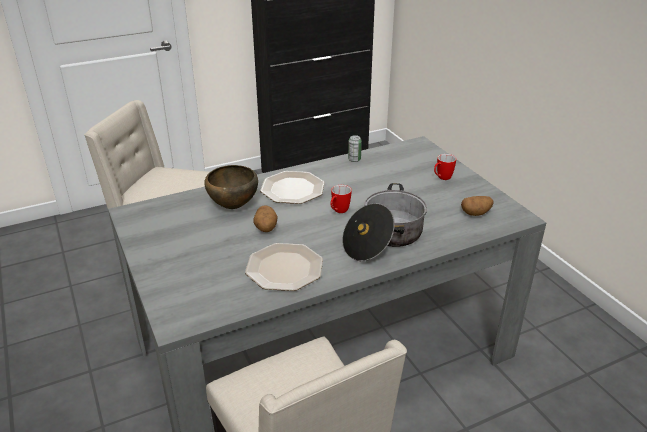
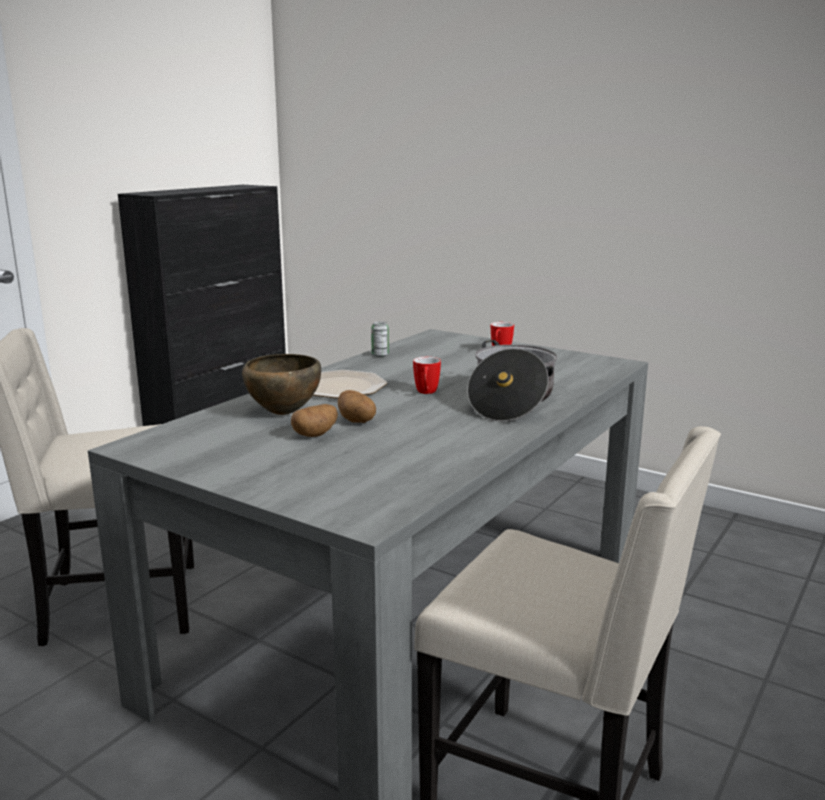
camera: 30 degrees left, 15 degrees down
(284, 267) = (433, 444): plate -> none
(475, 213) = (574, 368): potato -> potato (315, 434)

